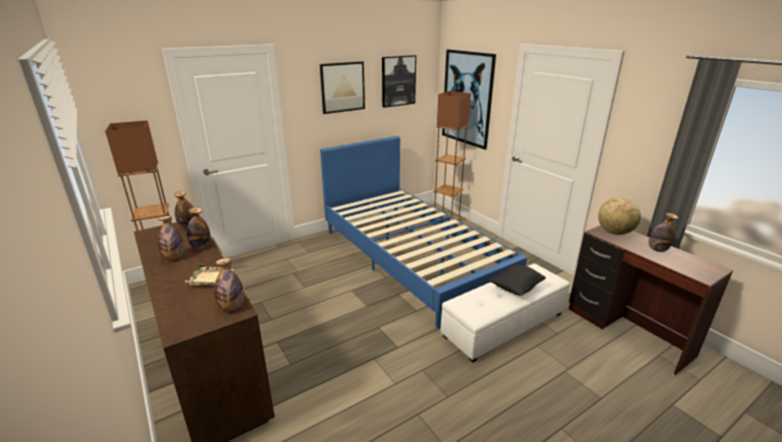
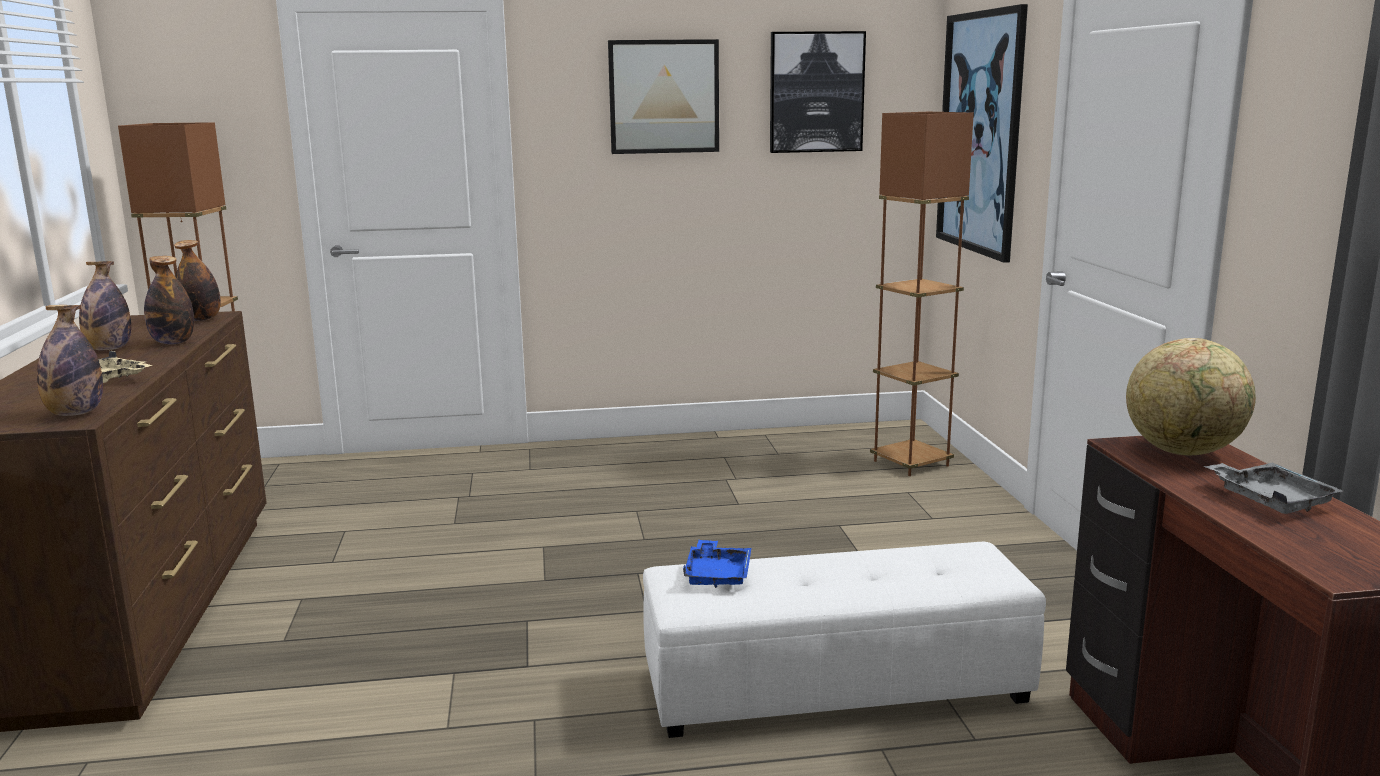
camera: 25 degrees right, 10 degrees down
(412, 258) = (746, 515): blue bed -> none
(473, 300) = (717, 575): none -> blue tray
(516, 288) = (863, 575): black pillow -> none
(657, 250) = (1270, 500): bottle -> grey tray

